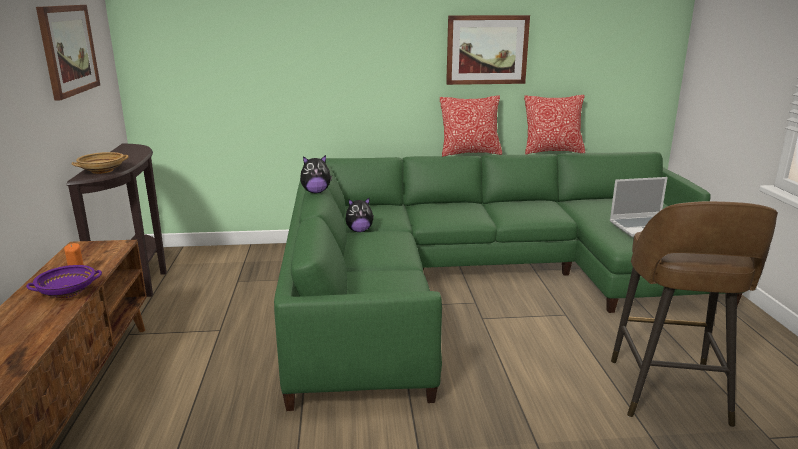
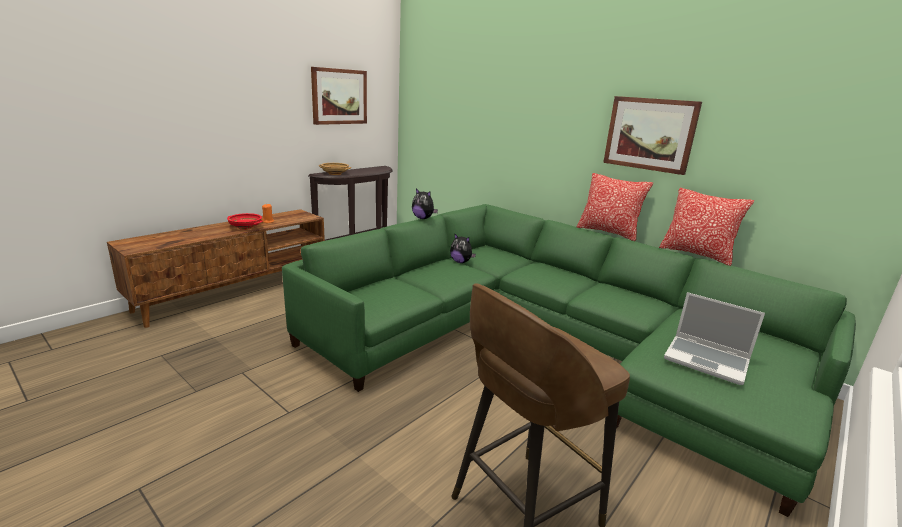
camera: 45 degrees right, 0 degrees up
(67, 292) = (245, 227): purple bowl -> red bowl

